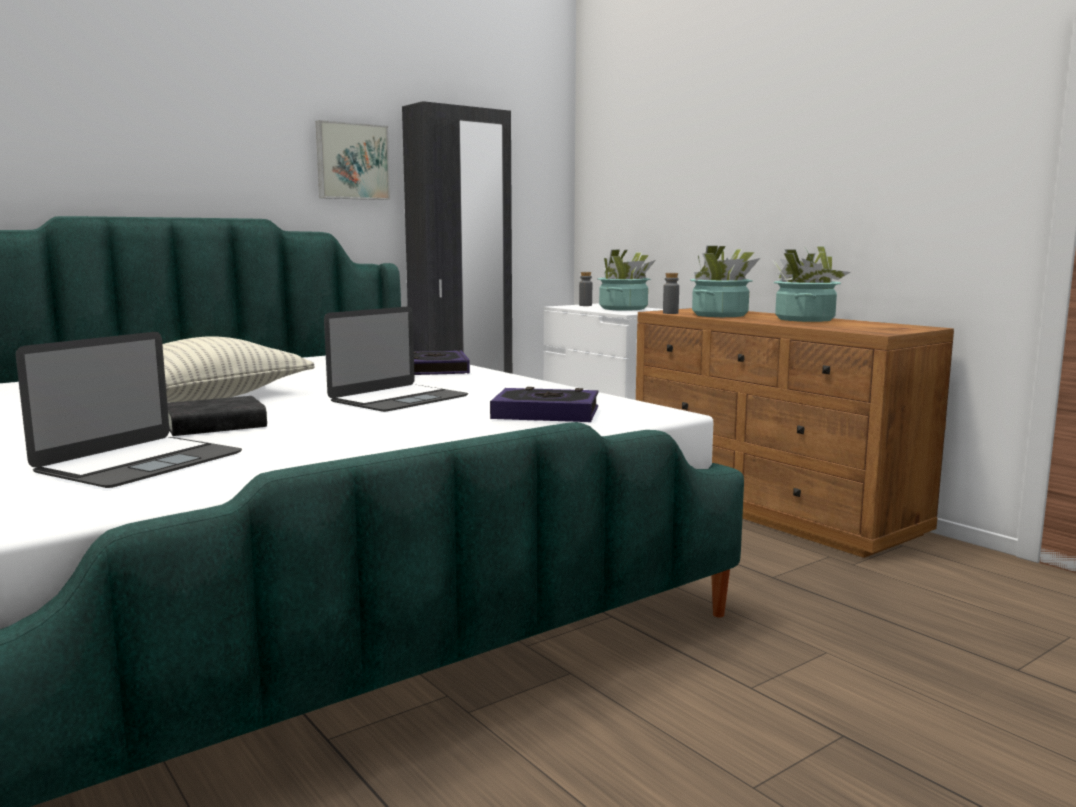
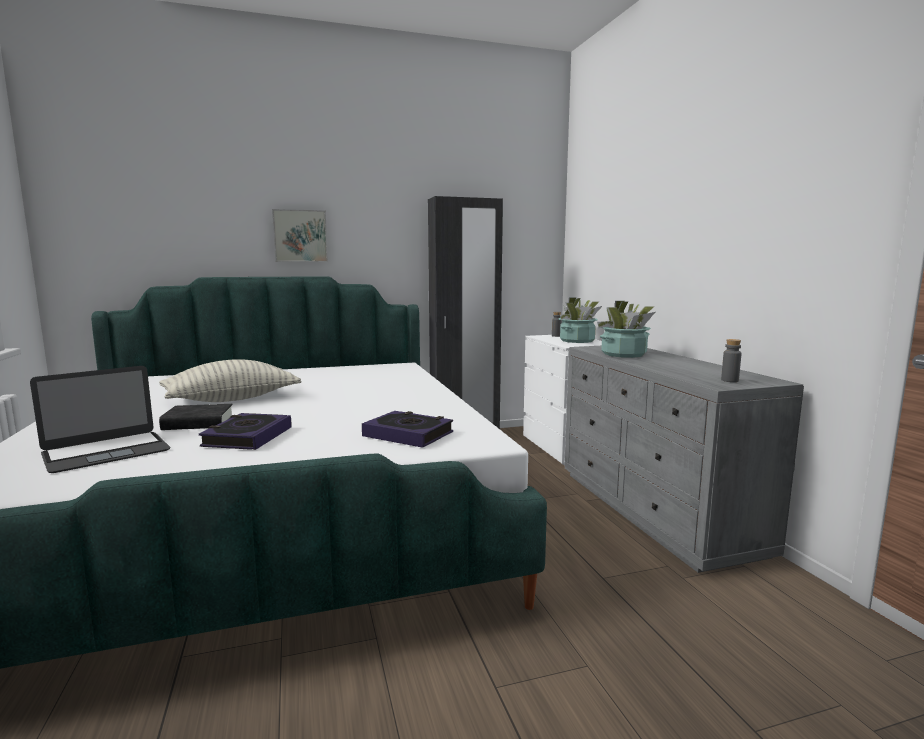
camera: 20 degrees right, 0 degrees up
(352, 161) = (392, 237): picture -> picture (300, 236)
(399, 398) = (339, 409): laptop -> none
(436, 369) = (407, 383): book -> book (247, 437)
(670, 313) = (589, 350): grey bottle -> grey bottle (729, 380)
(771, 509) = (655, 510): brown dresser -> grey dresser
(804, 319) = (684, 363): potted plant -> none

